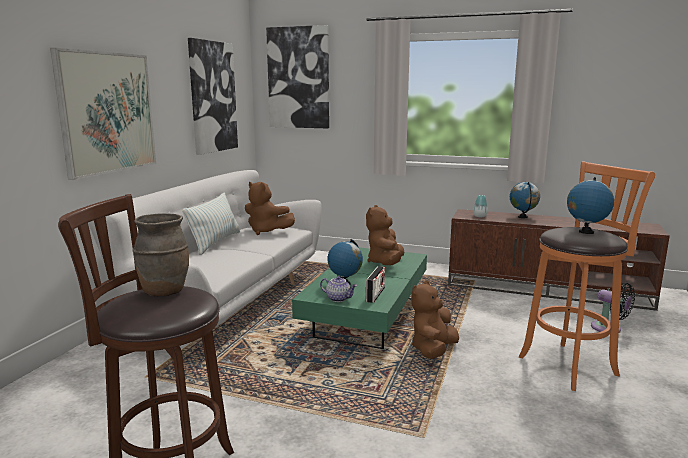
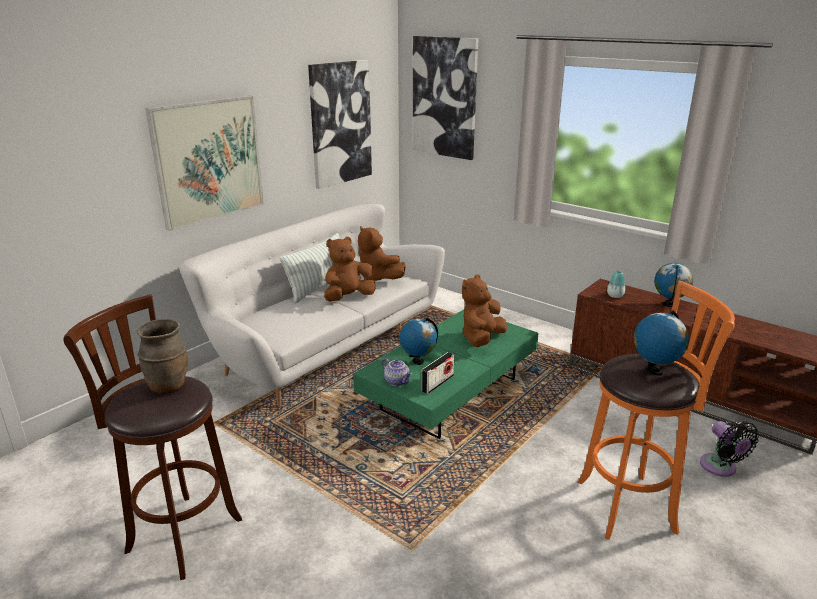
camera: 20 degrees right, 10 degrees up
(433, 350) = (490, 451): brown plush toy -> brown plush toy (348, 297)

